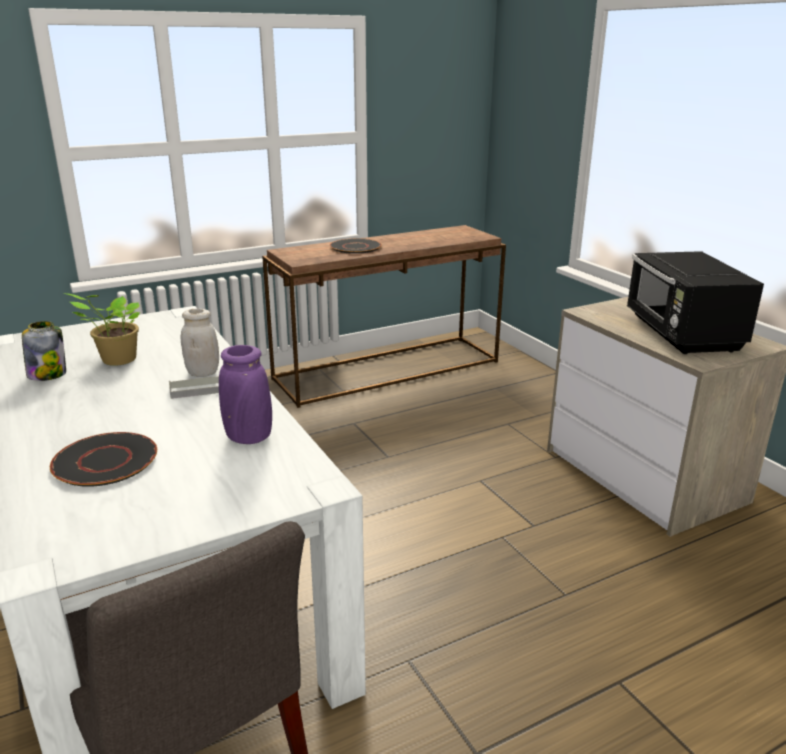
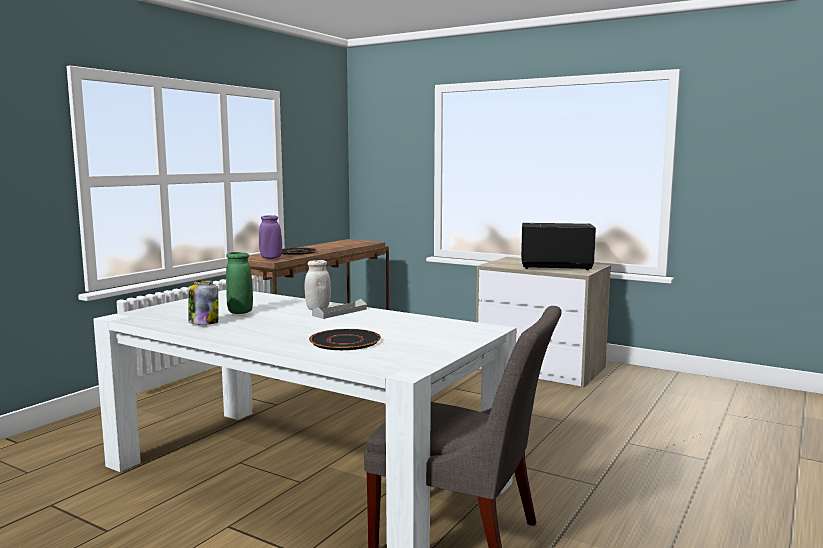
camera: 30 degrees left, 15 degrees down
(116, 360) = (240, 312): potted plant -> green vase
(248, 438) = (410, 322): purple vase -> purple vase (271, 258)
(682, 334) = (554, 266): black microwave -> black microwave turned 135 degrees clockwise

